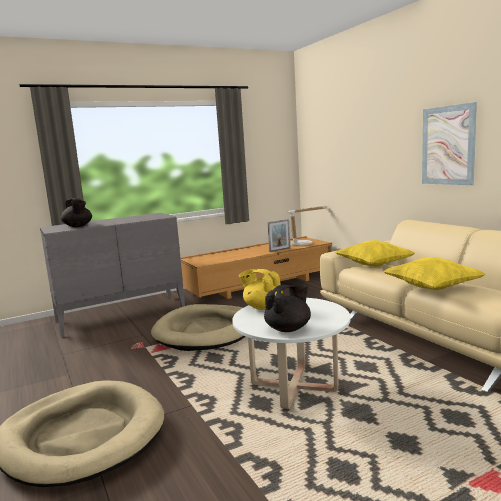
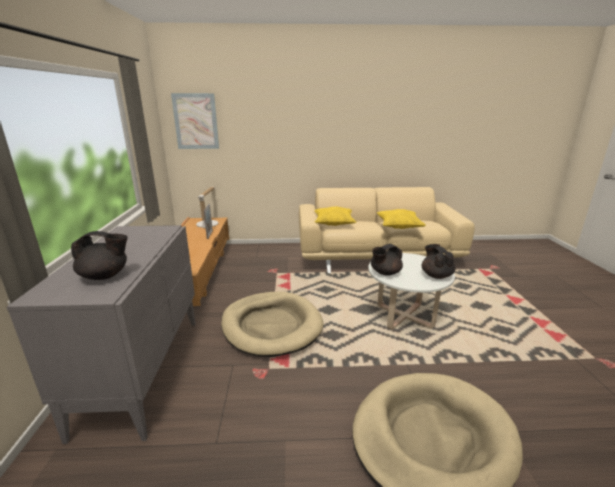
camera: 65 degrees left, 10 degrees up
(262, 307) = (385, 273): yellow teapot -> black teapot
(448, 145) = (343, 135): picture -> picture (196, 121)

